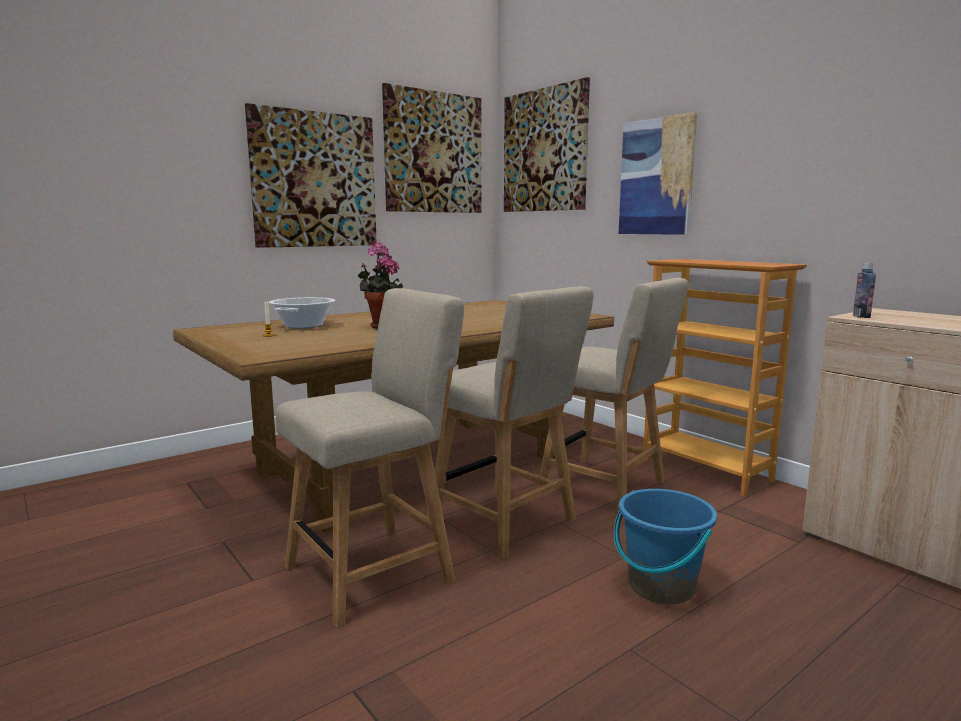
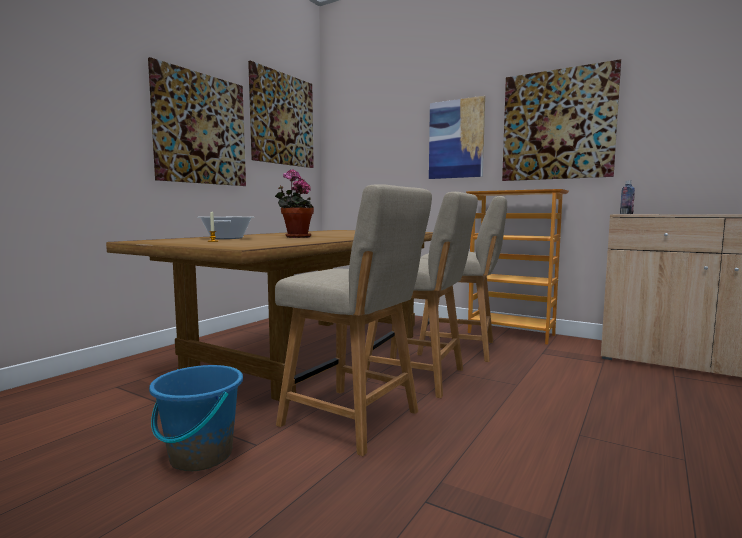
camera: 20 degrees left, 5 degrees down
(376, 570) = (355, 420): beige chair -> beige chair turned 90 degrees clockwise
(544, 150) = (364, 123): picture -> picture (557, 125)
(661, 587) = (557, 397): blue bucket -> blue bucket (200, 456)

